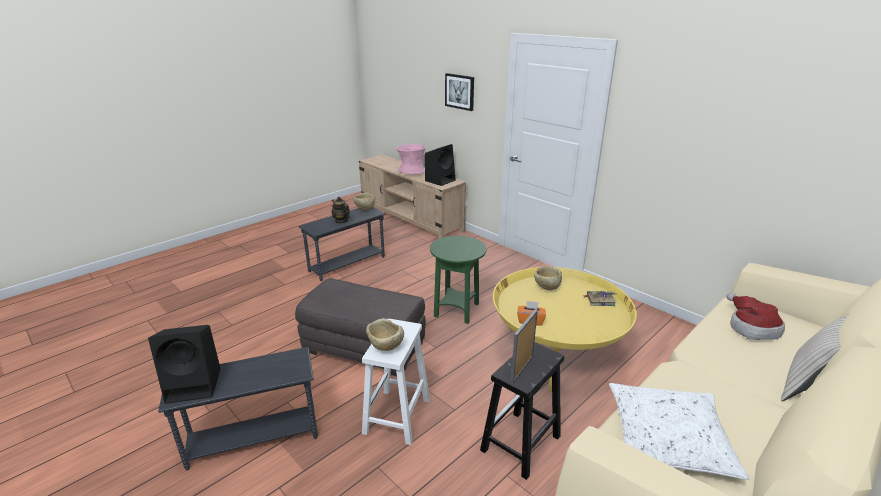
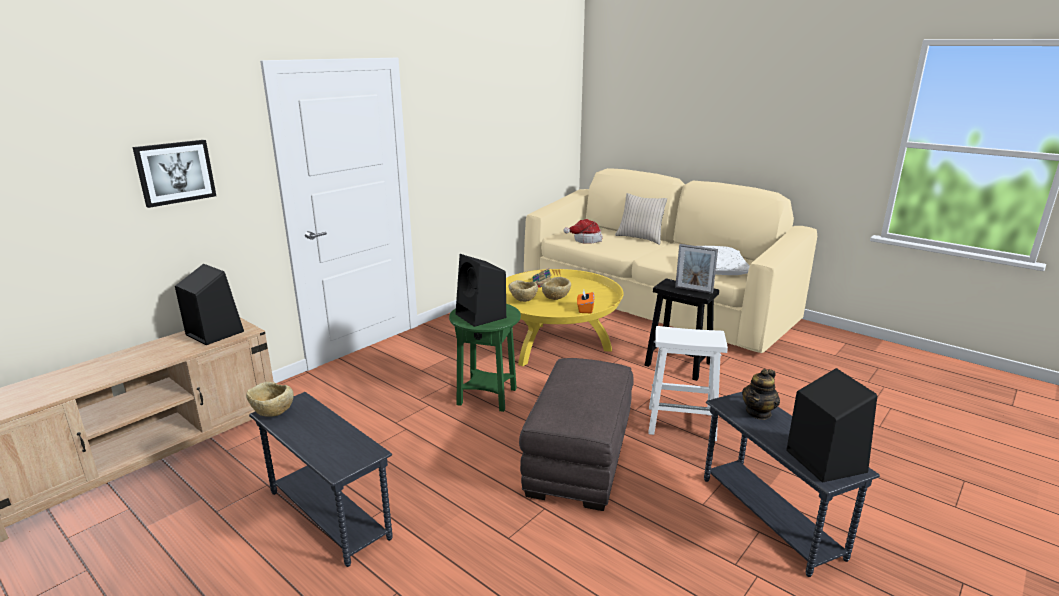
camera: 95 degrees left, 5 degrees down
(341, 221) = (327, 432): teapot -> teapot (758, 413)
(385, 347) = (704, 338): beige bowl -> beige bowl (556, 299)
(411, 172) = (135, 360): pink vase -> none
(454, 246) = (481, 316): none -> black speaker

